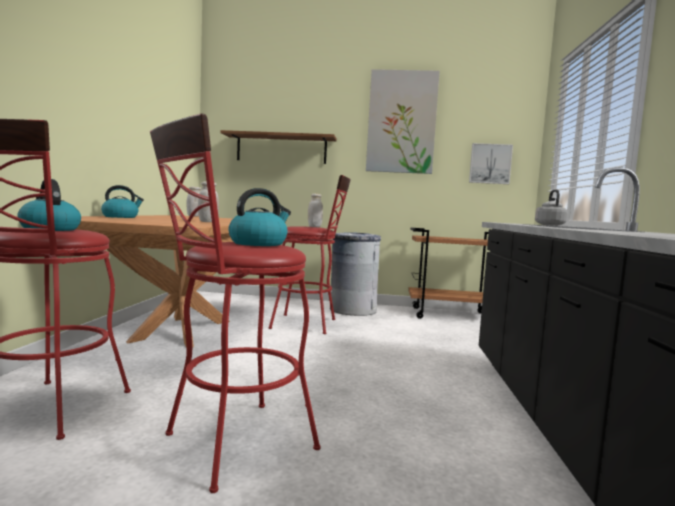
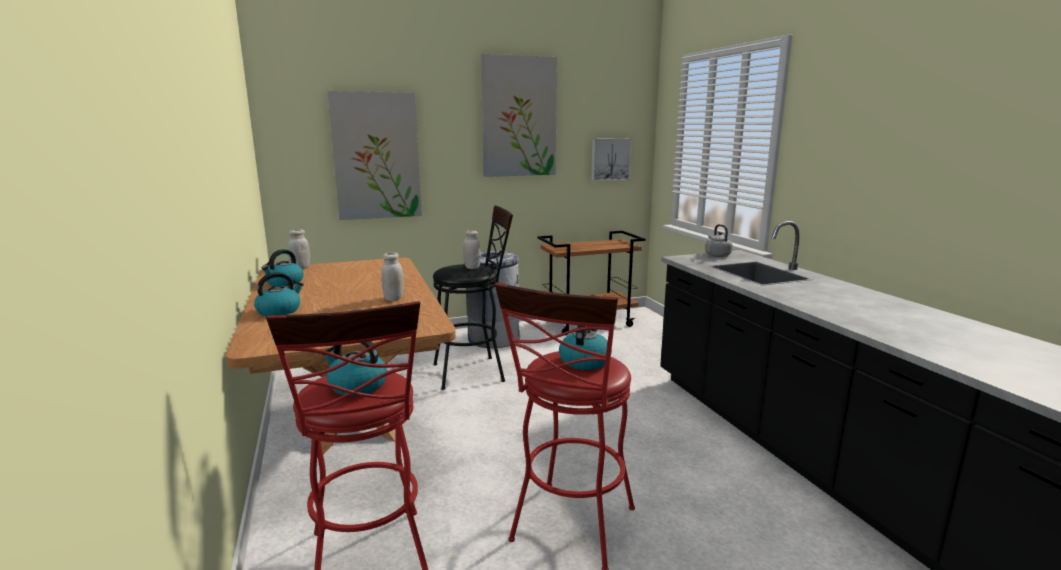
camera: 25 degrees left, 10 degrees up
(164, 216) = (284, 283): none -> kettle
(281, 149) = (376, 156): brown shelf -> picture
(310, 324) = (475, 371): red stool -> black stool

